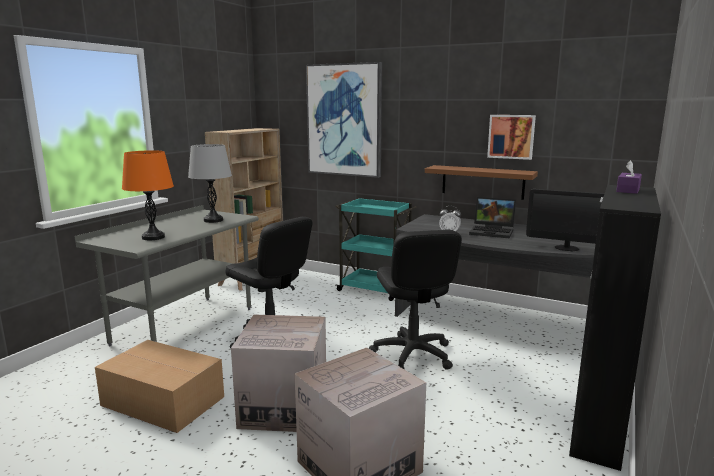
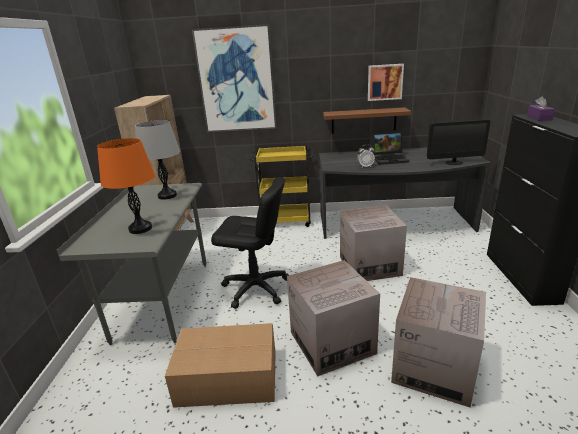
camera: 25 degrees left, 10 degrees up
(375, 290) = (286, 220): turquoise cart -> yellow cart
(412, 355) = (369, 266): black office chair -> cardboard box

